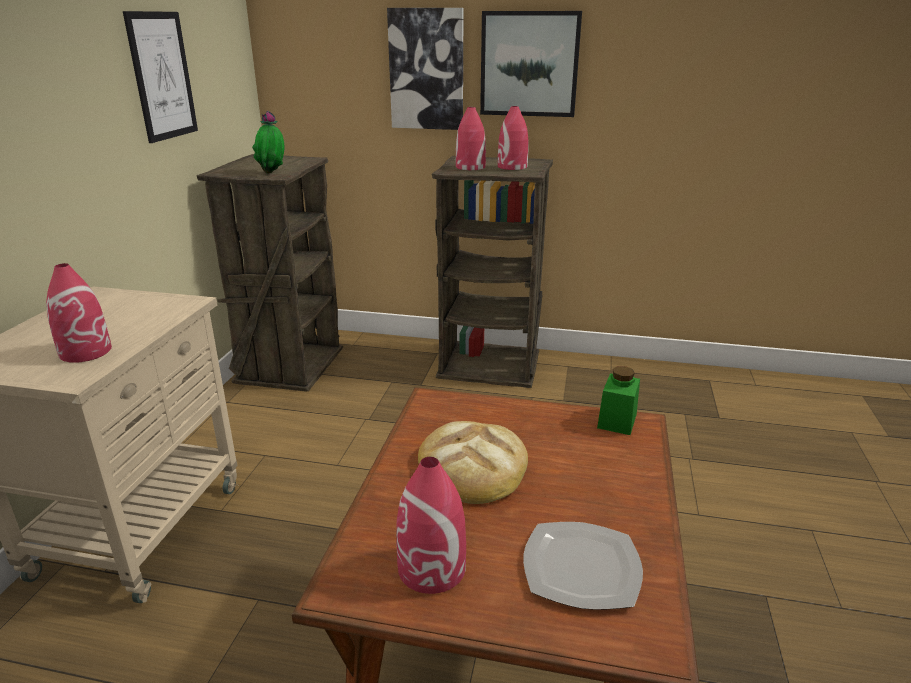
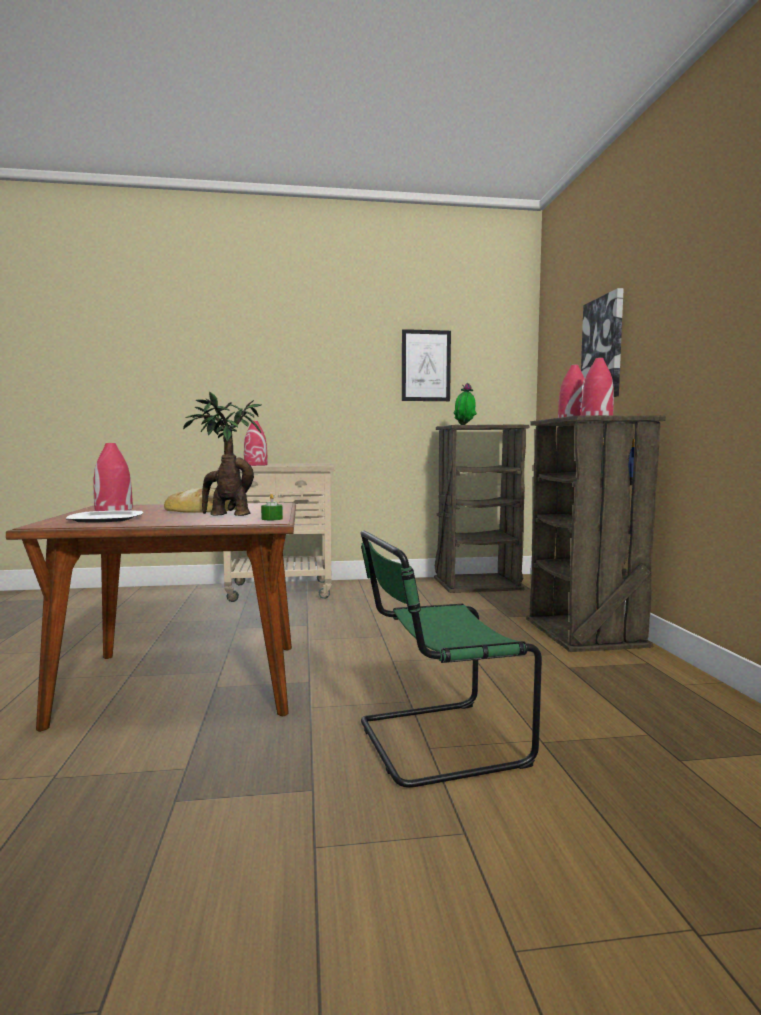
camera: 70 degrees right, 20 degrees down
(529, 64) = (659, 323): picture -> none
(571, 451) = (226, 515): none -> potted plant
(617, 421) = (272, 519): green jar -> green candle
(690, 509) = (435, 742): none -> green chair

